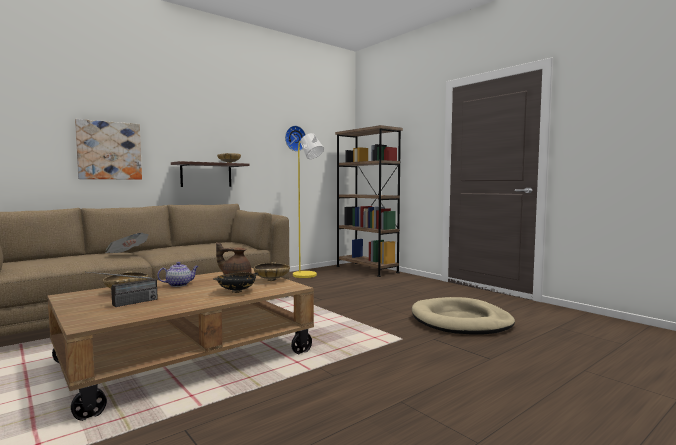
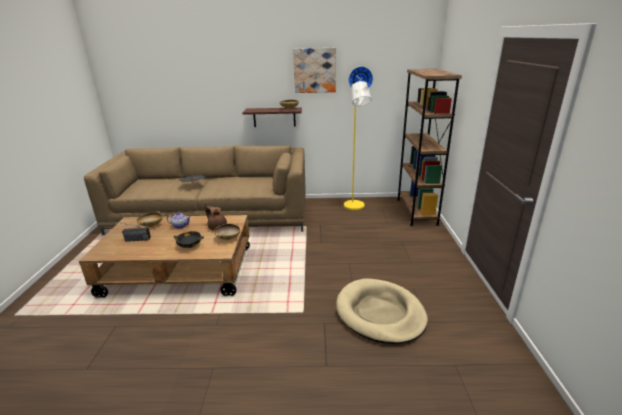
camera: 40 degrees right, 20 degrees up
(109, 150) = (203, 102): picture -> picture (314, 70)

